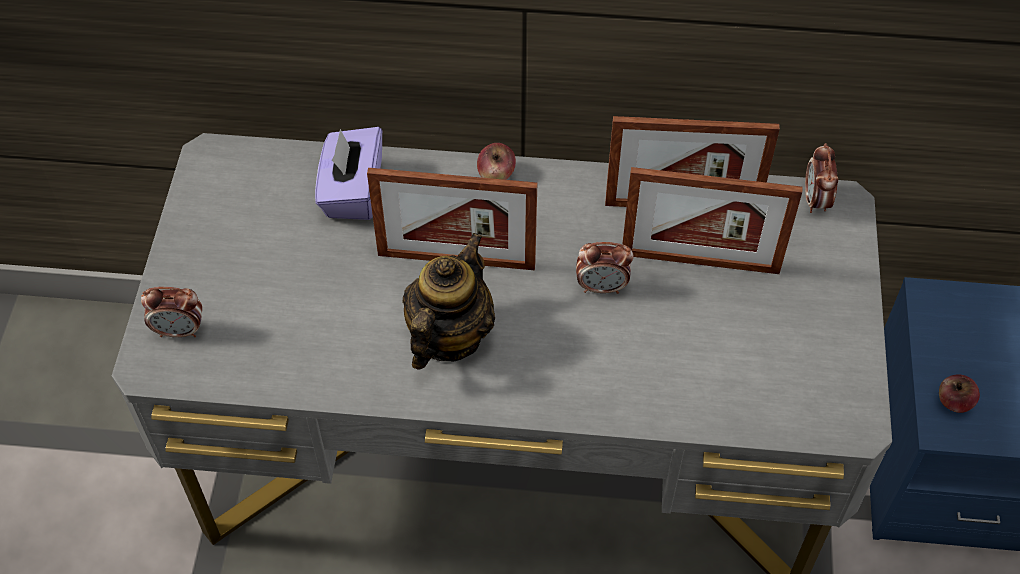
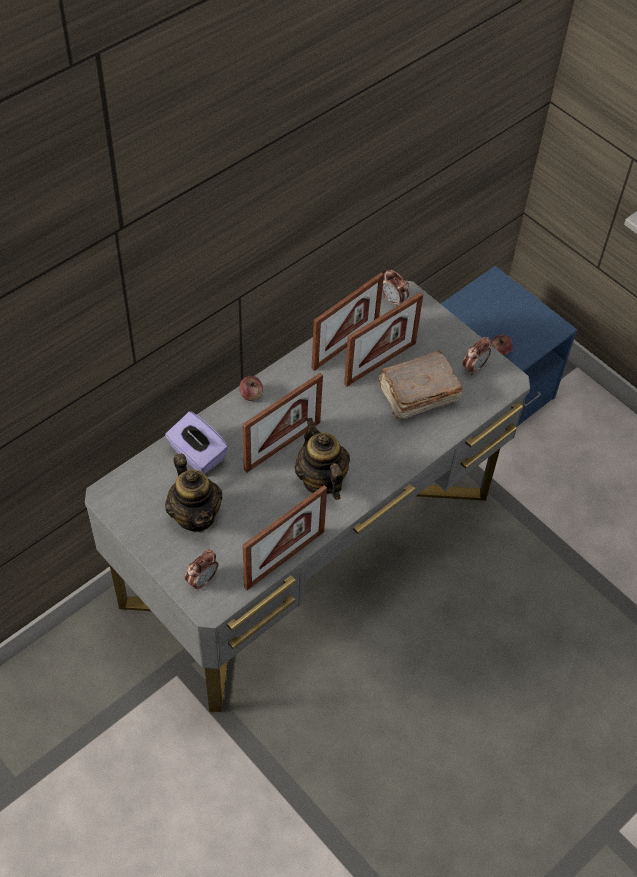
camera: 50 degrees left, 0 degrees up
(265, 254) = (195, 515): none -> teapot
(291, 388) = (284, 559): none -> picture frame
(602, 287) = (355, 406): alarm clock -> alarm clock (474, 367)
(700, 336) = (417, 394): none -> brown book

